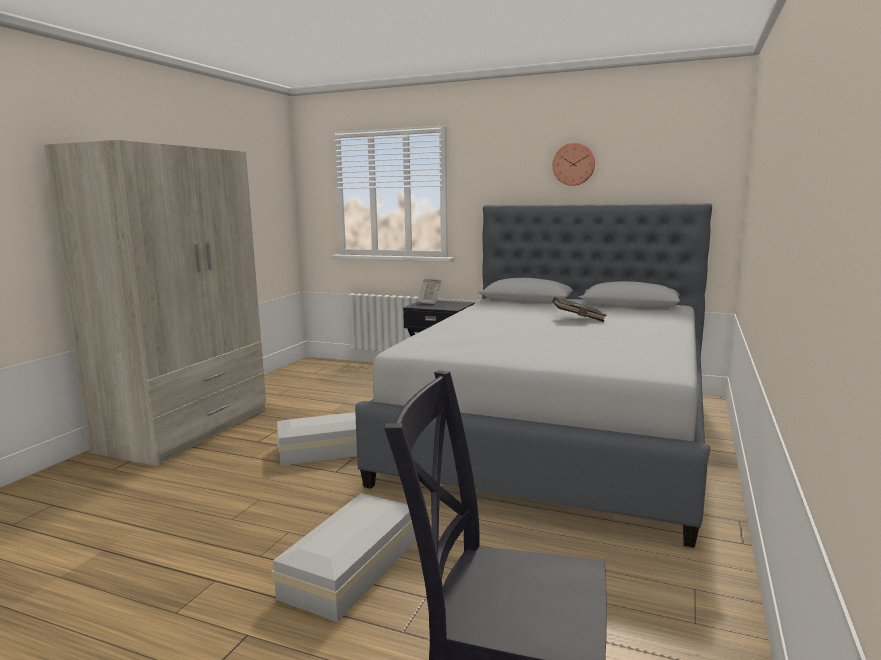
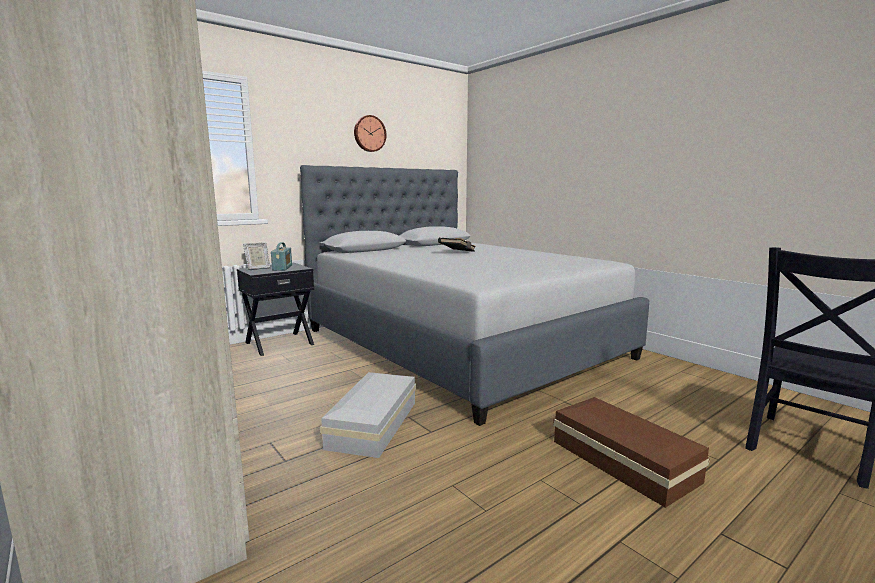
camera: 60 degrees left, 0 degrees up
(354, 567) = (622, 459): white storage box -> brown storage box
(444, 305) = (282, 268): none -> radio

